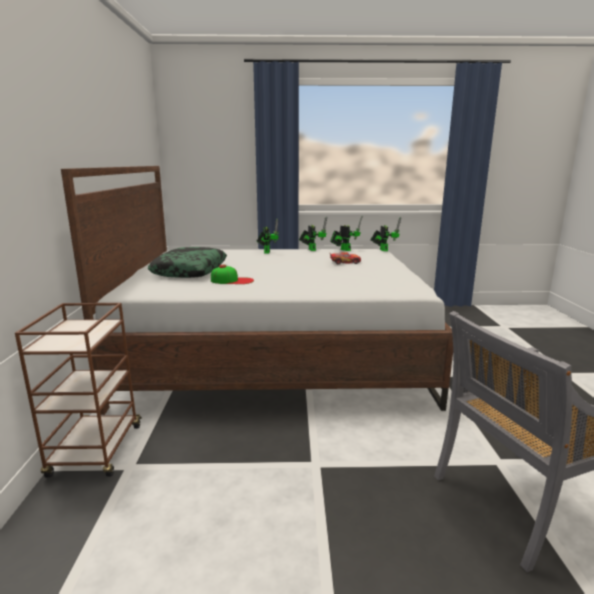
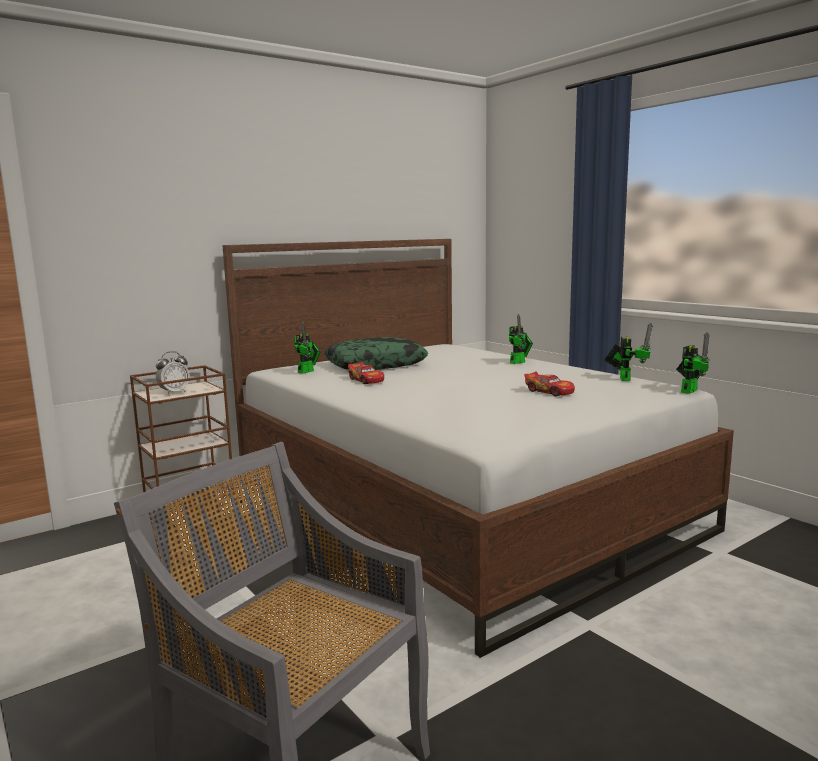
camera: 55 degrees right, 5 degrees down
(79, 336) = (174, 392): none -> alarm clock
(232, 280) = (366, 380): cap -> toy car
(311, 249) = (582, 370): toy robot -> toy robot (308, 371)

